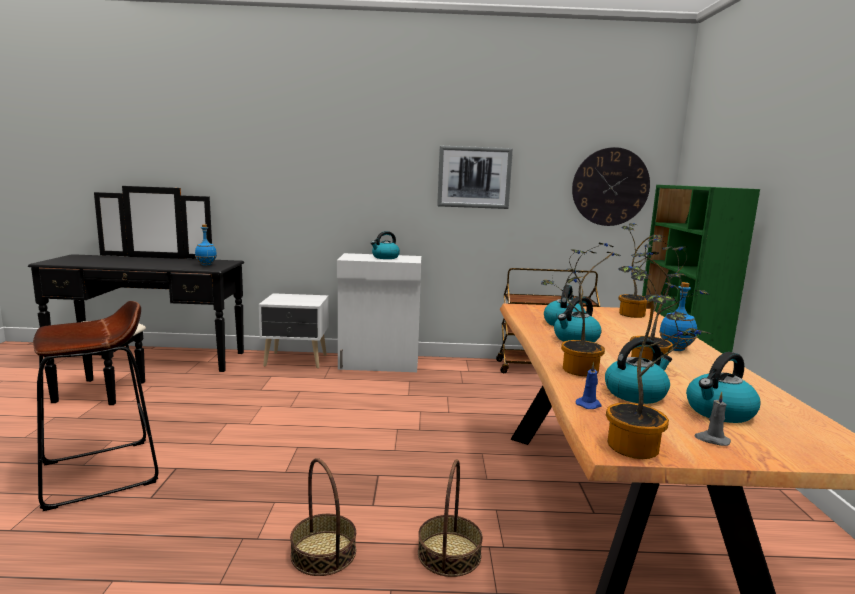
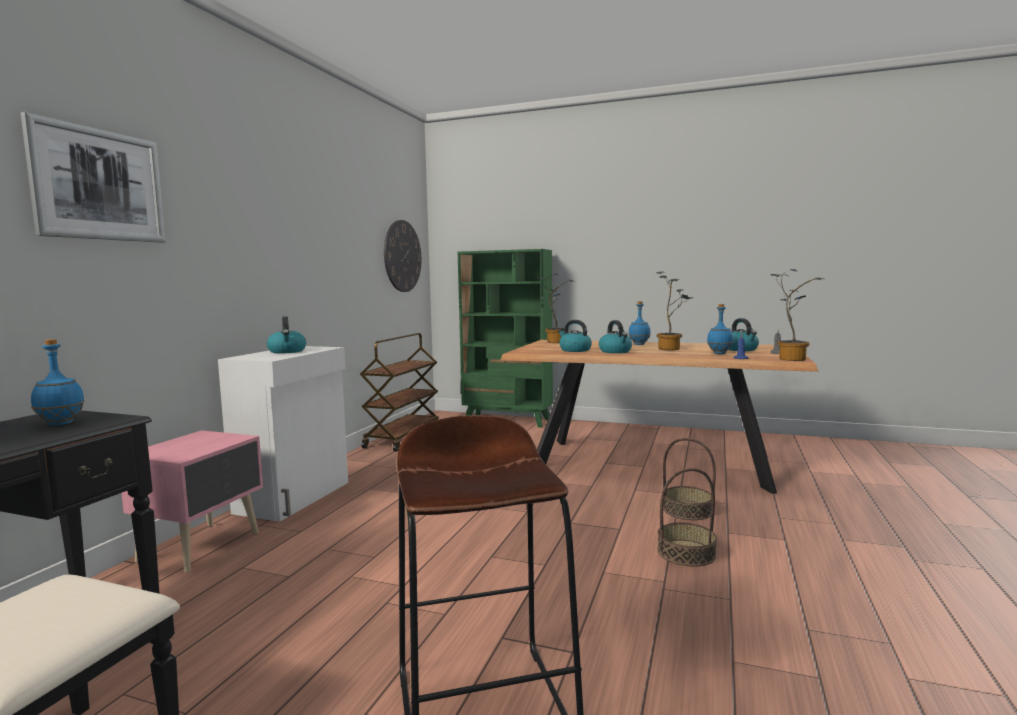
camera: 70 degrees left, 5 degrees down
(296, 361) = (203, 546): white nightstand -> pink nightstand
(474, 177) = (322, 247): picture -> picture (99, 185)
(574, 368) = (678, 355): potted plant -> none
(635, 393) = (719, 353): kettle -> blue bottle

